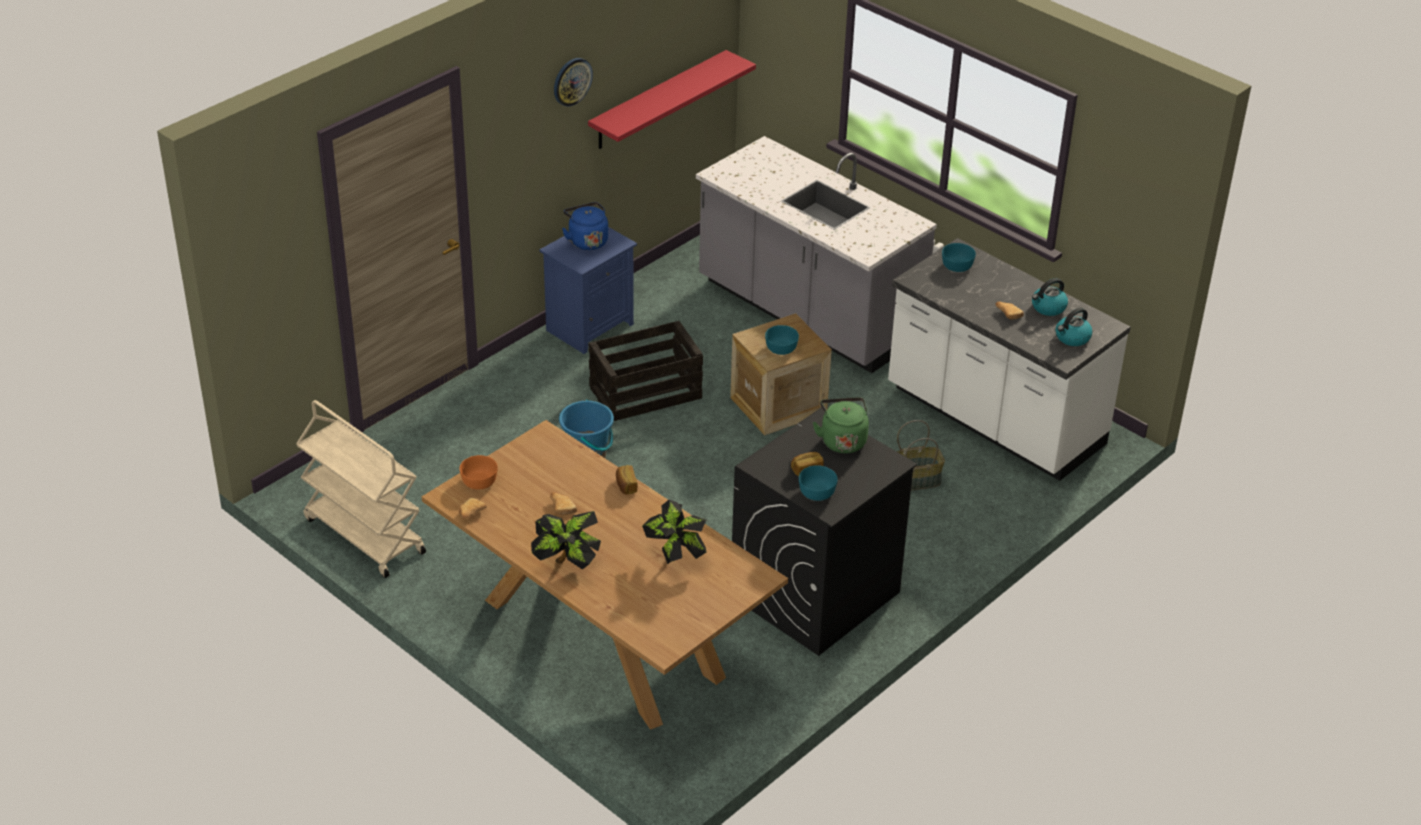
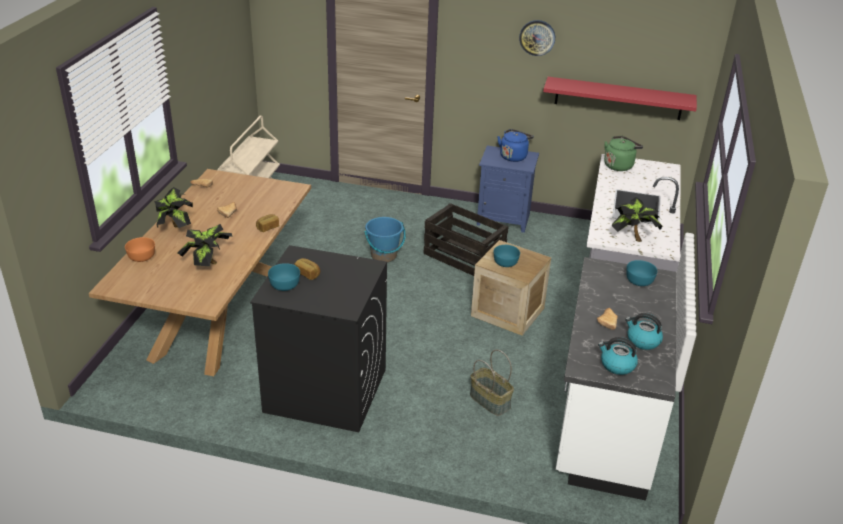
camera: 60 degrees right, 5 degrees down
(479, 481) = (234, 181): orange bowl -> orange bowl (142, 257)
(842, 440) = (355, 280): green kettle -> green kettle (619, 165)
(882, 235) = (632, 238): none -> potted plant

